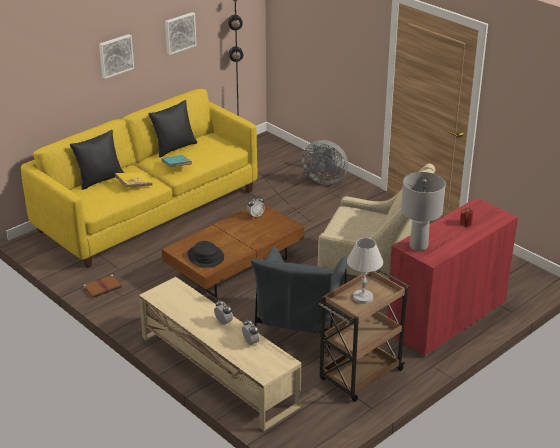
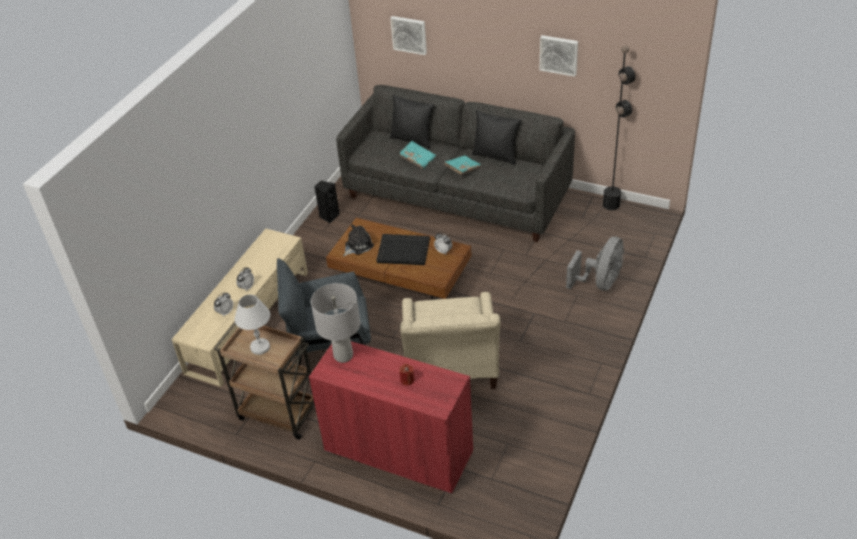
camera: 70 degrees right, 10 degrees up
(103, 287) = (329, 216): brown book -> black speaker
(115, 55) = (480, 43): picture -> picture (409, 34)
(134, 184) = (418, 159): yellow book -> turquoise book
(148, 210) = (457, 194): yellow sofa -> grey sofa
(205, 256) = (357, 246): black hat -> plush toy
(235, 235) = (403, 250): none -> black tray
(324, 179) = (600, 282): grey fan -> grey fan turned 150 degrees counterclockwise

